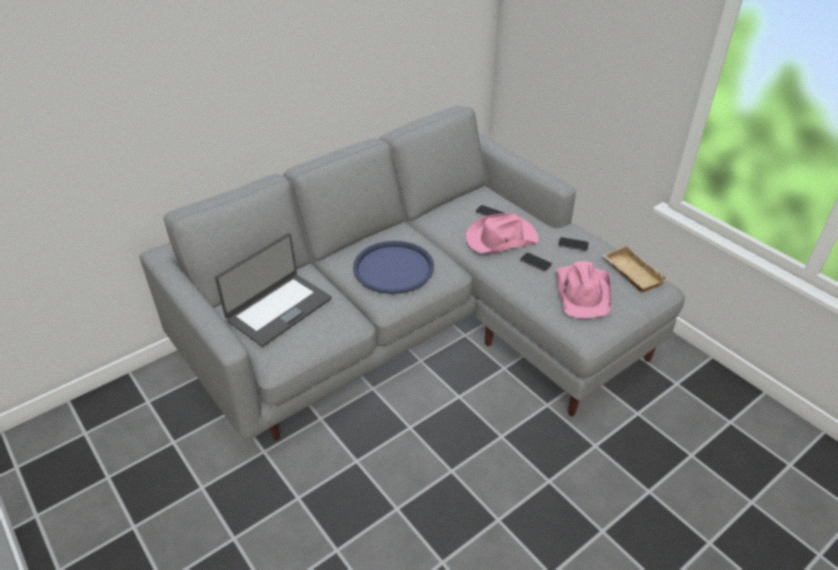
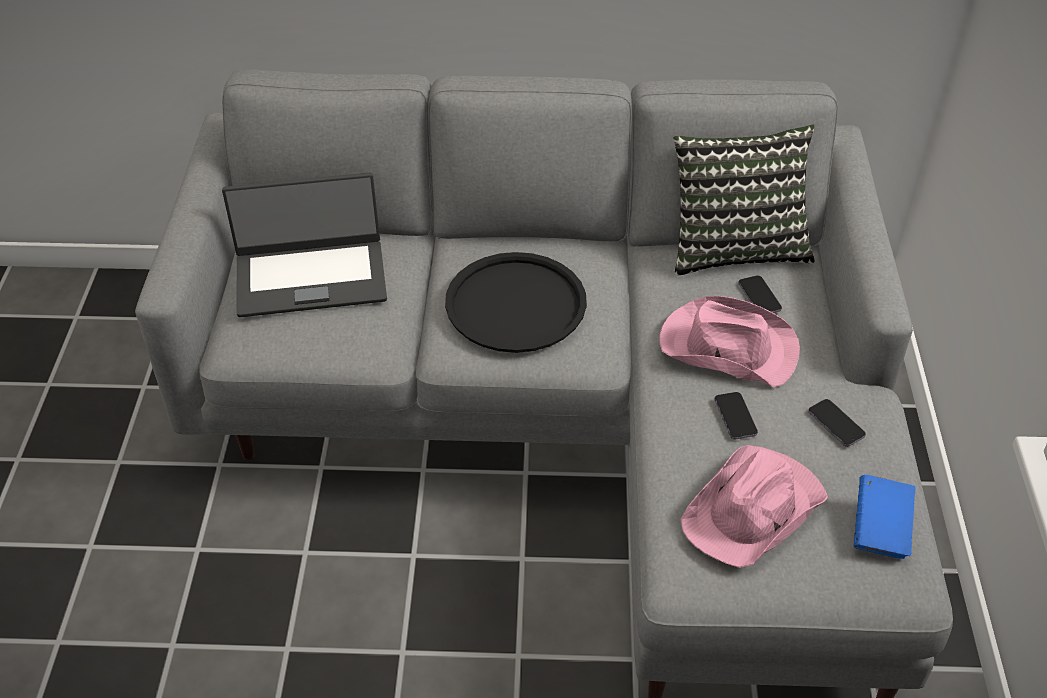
camera: 40 degrees right, 5 degrees up
(393, 268) = (516, 304): blue tray -> black tray
(457, 199) = (735, 247): none -> pillow
(630, 273) = (880, 529): beige tray -> blue book

